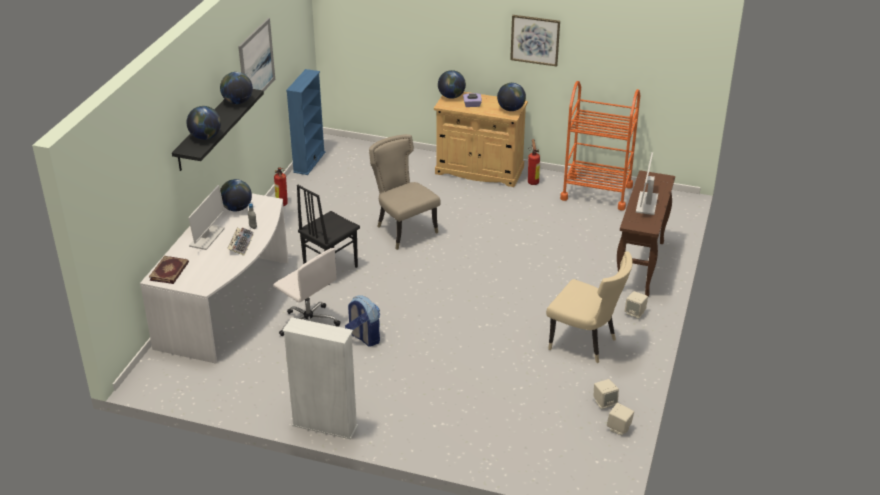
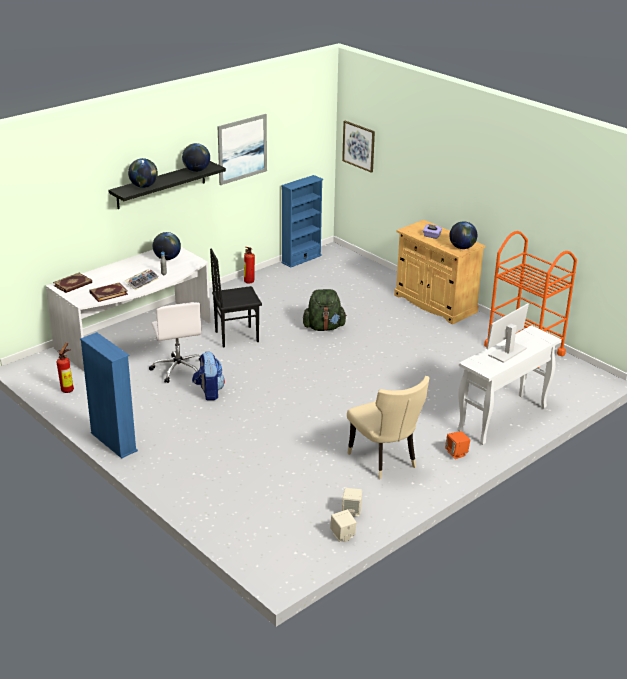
camera: 30 degrees right, 5 degrees down
(207, 237) = (124, 271): monitor -> none
(220, 268) = (108, 293): none -> book
(325, 426) = (113, 442): white bookcase -> blue bookcase
(404, 230) = (324, 327): beige chair -> green backpack
(451, 96) = (421, 226): globe -> none
(533, 181) = (474, 325): fire extinguisher -> fire extinguisher (68, 389)
(535, 40) = (496, 185): picture -> picture (359, 146)
(635, 313) = (456, 453): beige speaker -> orange speaker
(640, 267) = (502, 419): brown console table -> white console table

